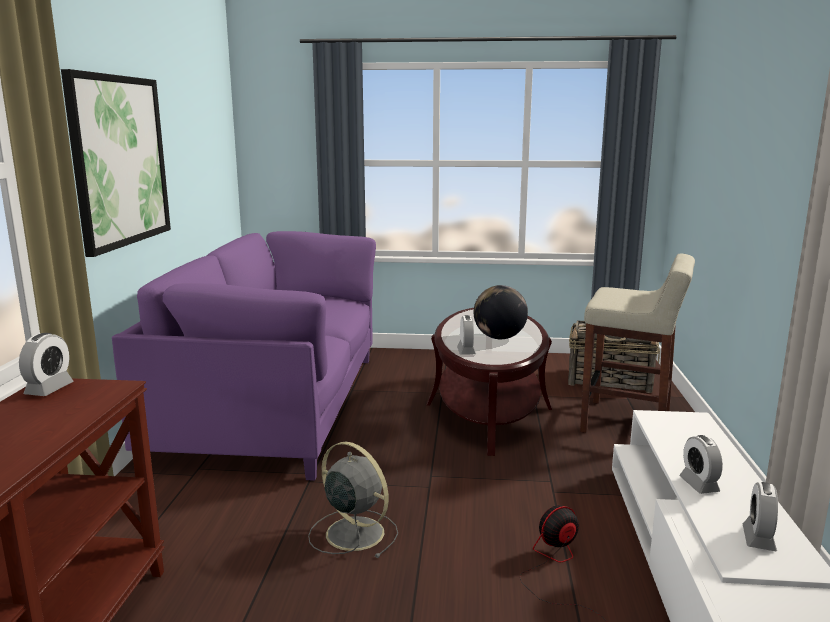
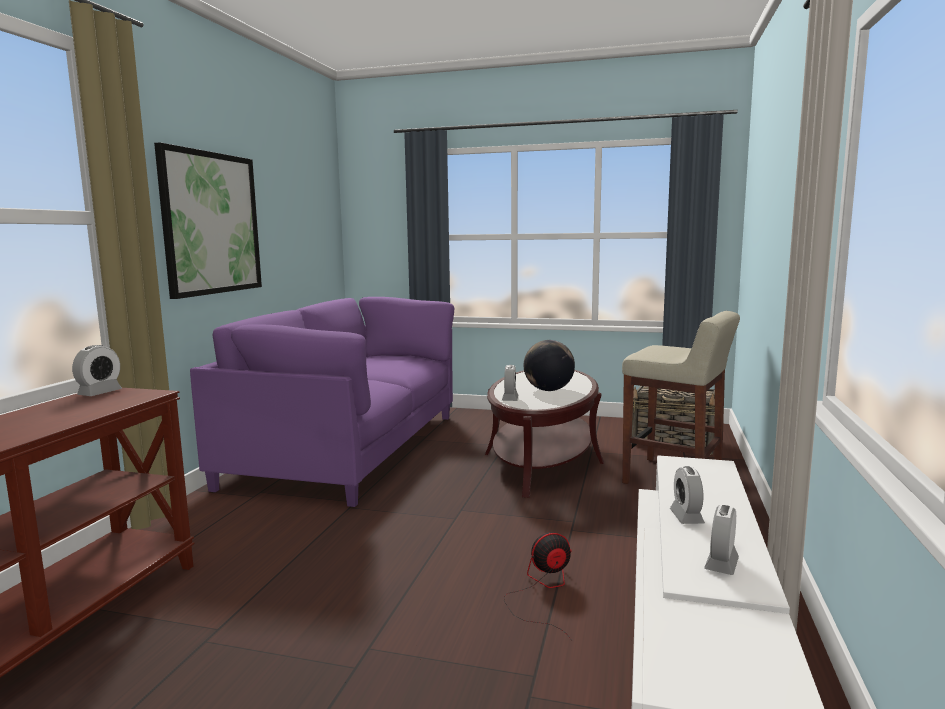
camera: 10 degrees right, 5 degrees down
(353, 532) = (368, 549): grey fan -> none

